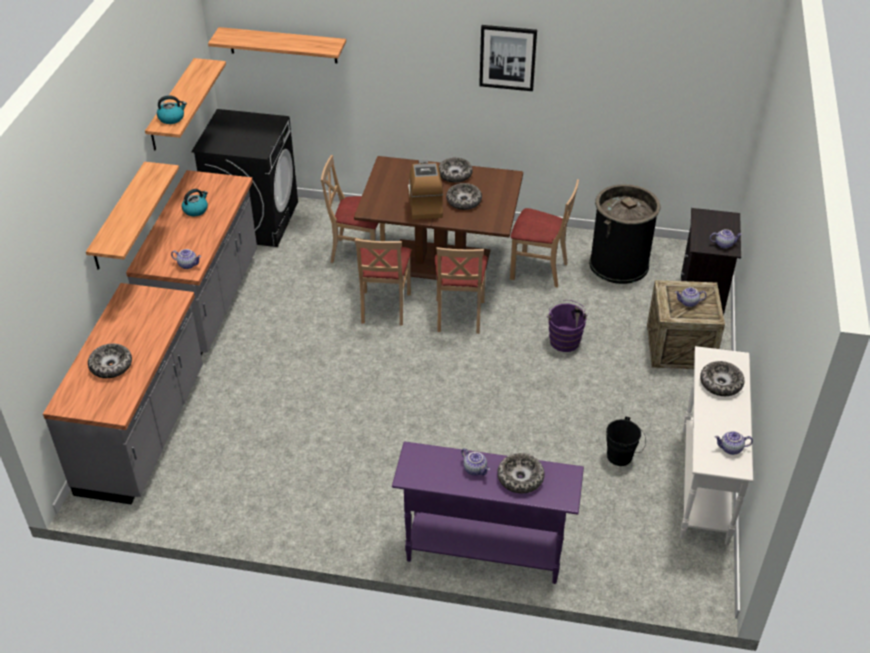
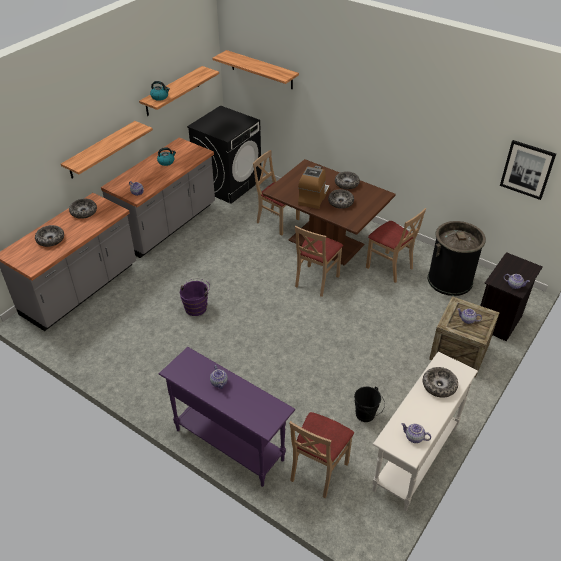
camera: 25 degrees right, 0 degrees up
(384, 307) = (271, 260): beige chair -> beige chair (318, 470)
(507, 57) = (400, 108): picture -> picture (527, 169)
(520, 478) = (245, 400): bowl -> bowl (84, 212)
(564, 339) = (377, 319): purple bucket -> purple bucket (197, 307)

